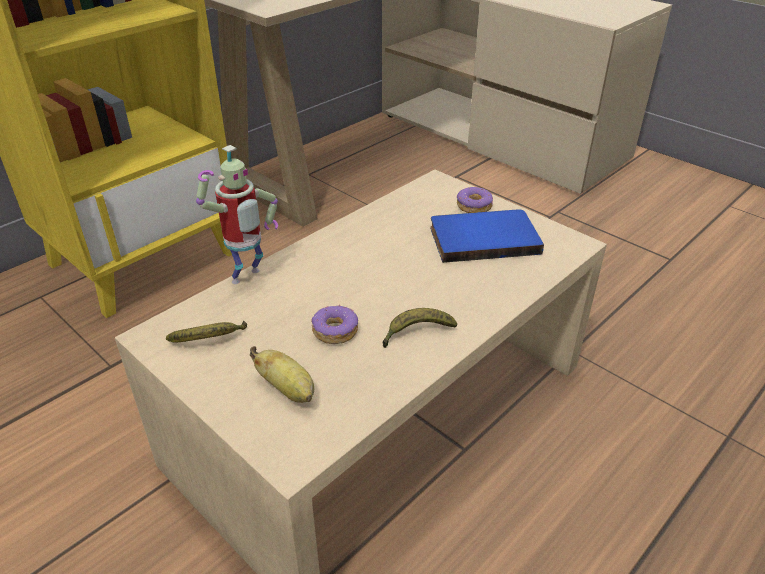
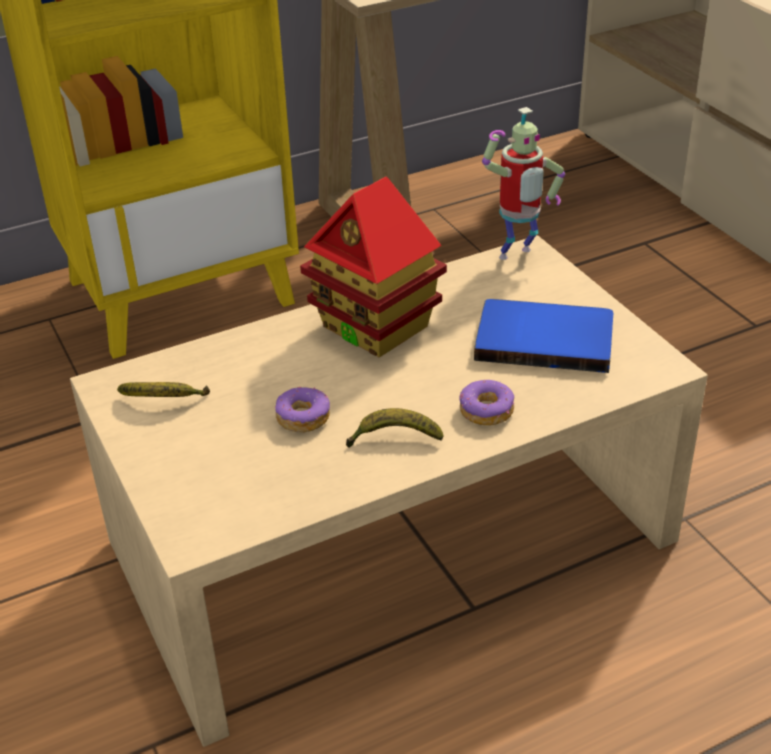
camera: 20 degrees right, 0 degrees up
(248, 278) = (236, 339): toy robot -> toy robot (517, 256)
(288, 390) = (220, 470): banana -> none
(355, 250) = (376, 327): none -> toy house
(474, 206) = (558, 295): donut -> donut (486, 411)

